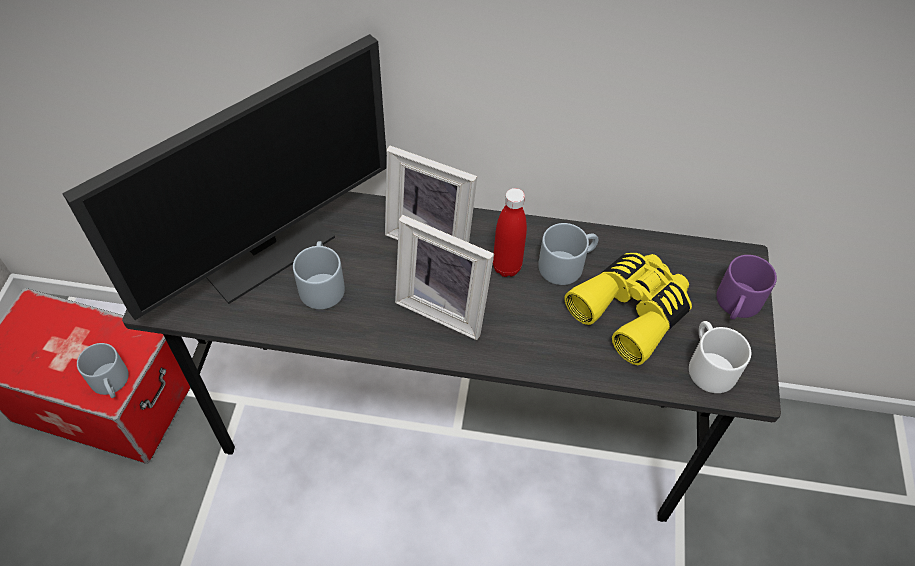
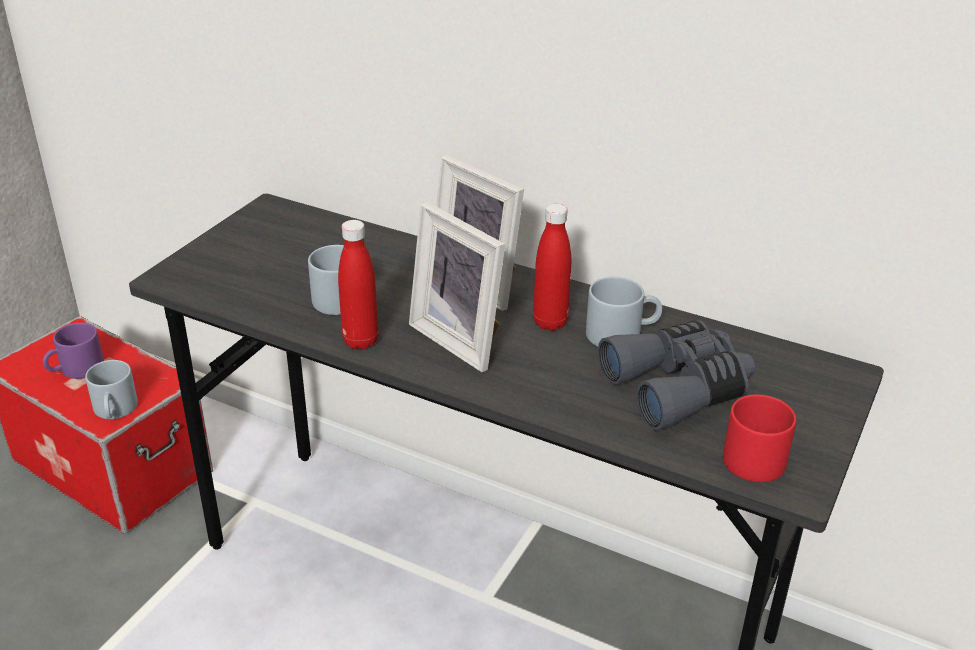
camera: 20 degrees right, 20 degrees down
(263, 245) = (299, 256): monitor -> none
(363, 333) = (360, 341): none -> red bottle
(631, 311) = (679, 387): yellow binoculars -> grey binoculars
(707, 364) = (751, 453): white mug -> red mug
(737, 305) = (817, 410): purple mug -> purple mug (76, 370)

